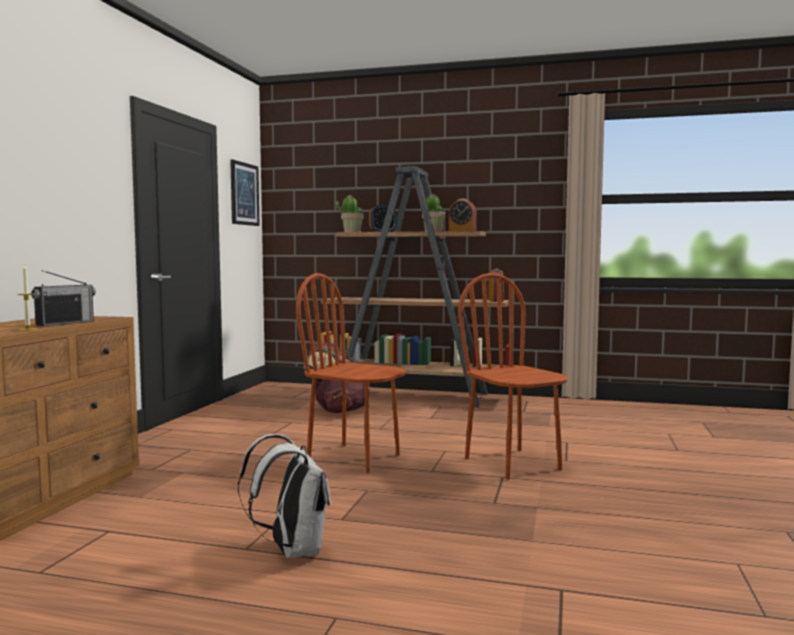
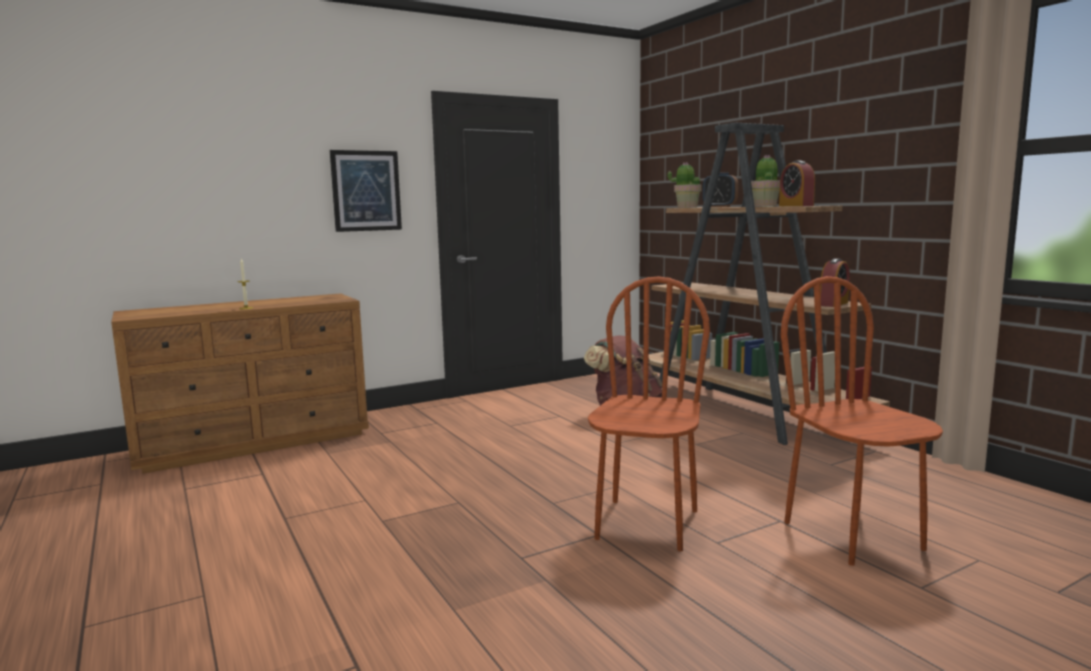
camera: 45 degrees right, 5 degrees up
(65, 323) = (291, 303): radio -> none
(244, 194) = (605, 166): picture -> picture (366, 191)
(292, 550) = (299, 532): white backpack -> none
(354, 458) = (522, 468): brown chair -> brown chair (853, 535)

